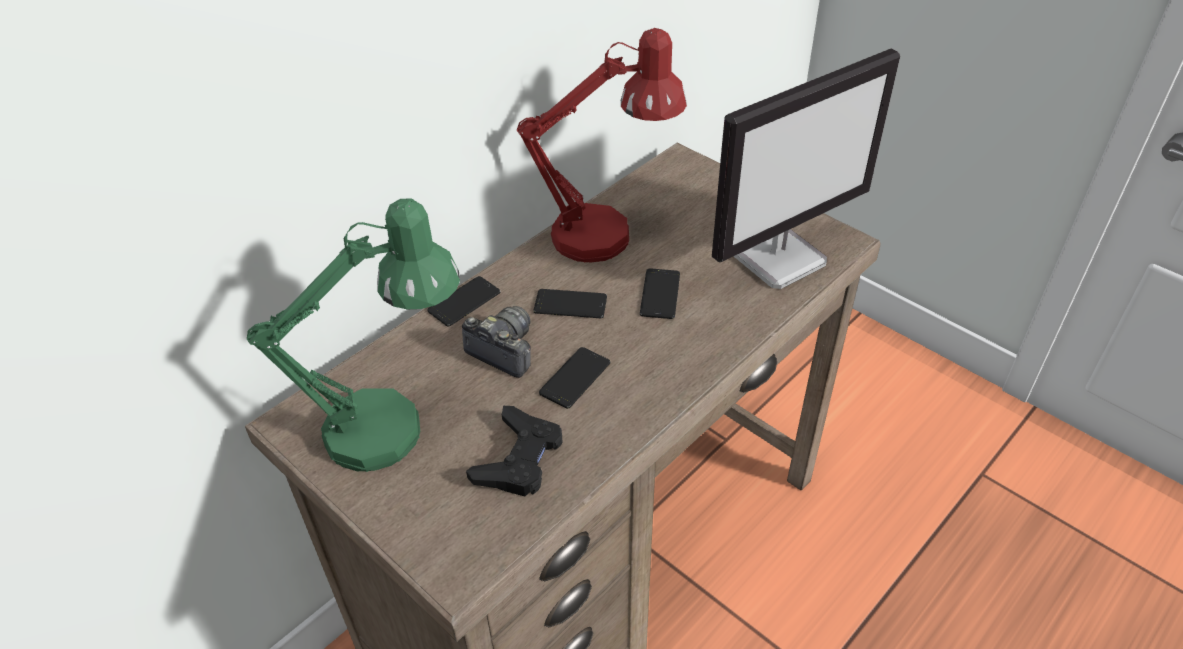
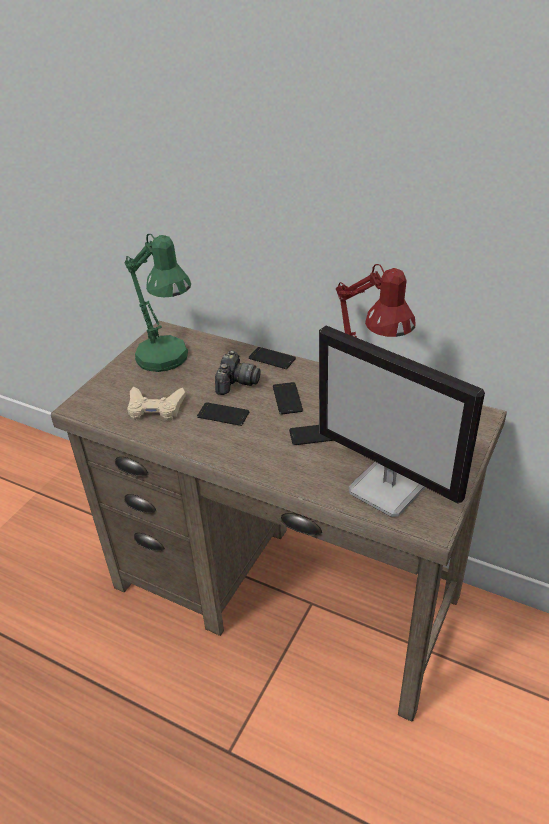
camera: 75 degrees right, 5 degrees down
(519, 458) = (155, 408): black game controller -> beige game controller

